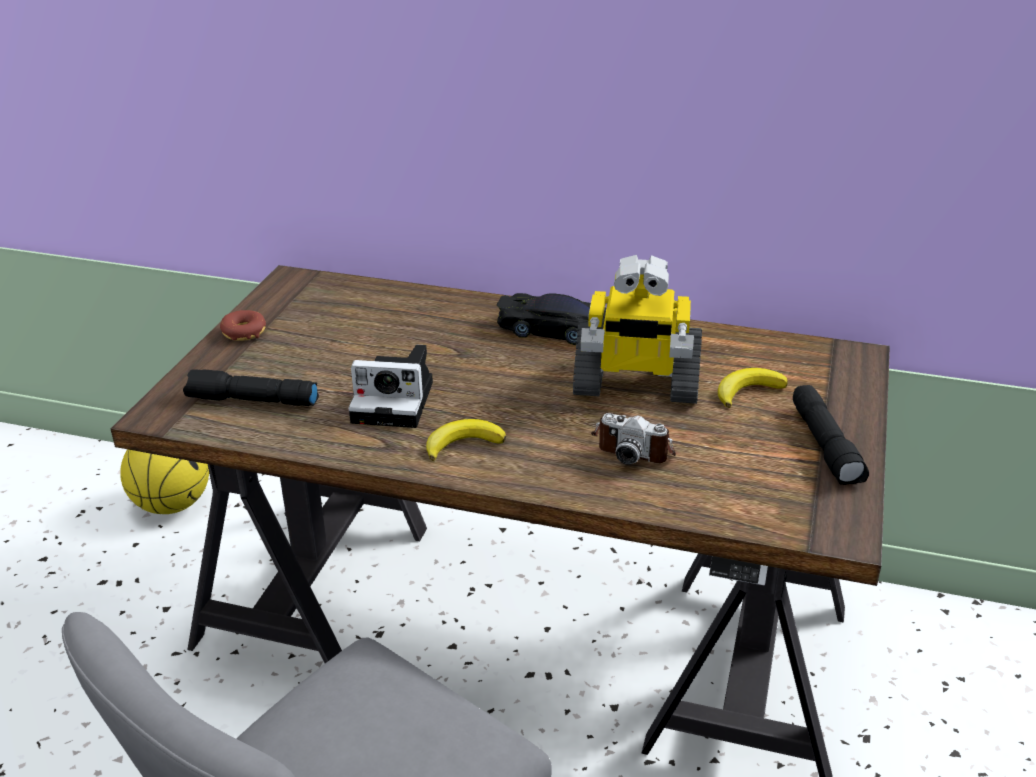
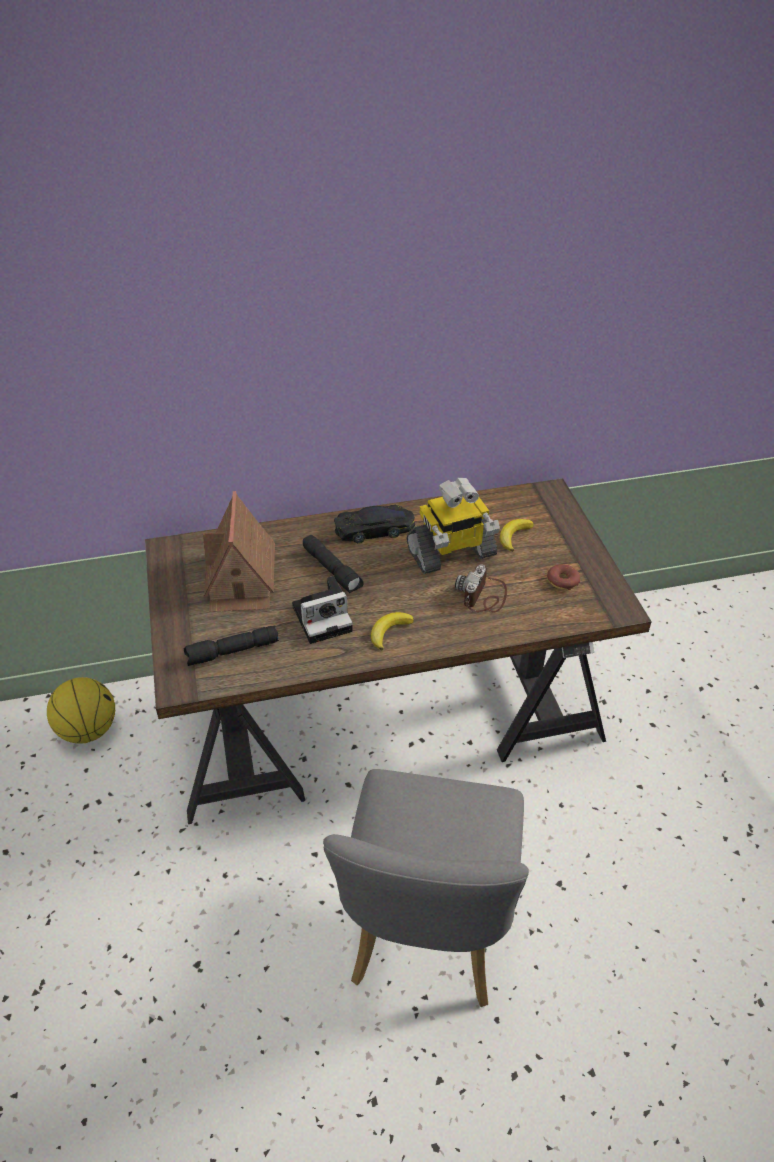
camera: 30 degrees left, 10 degrees up
(244, 332) = (175, 602): donut -> donut (562, 581)
(341, 332) = (241, 578): none -> toy house
(634, 446) = (483, 596): camera -> camera turned 120 degrees clockwise
(826, 446) = (578, 558): black flashlight -> black flashlight (332, 570)

